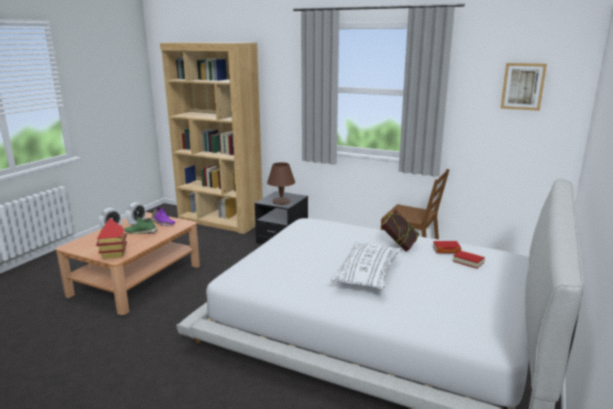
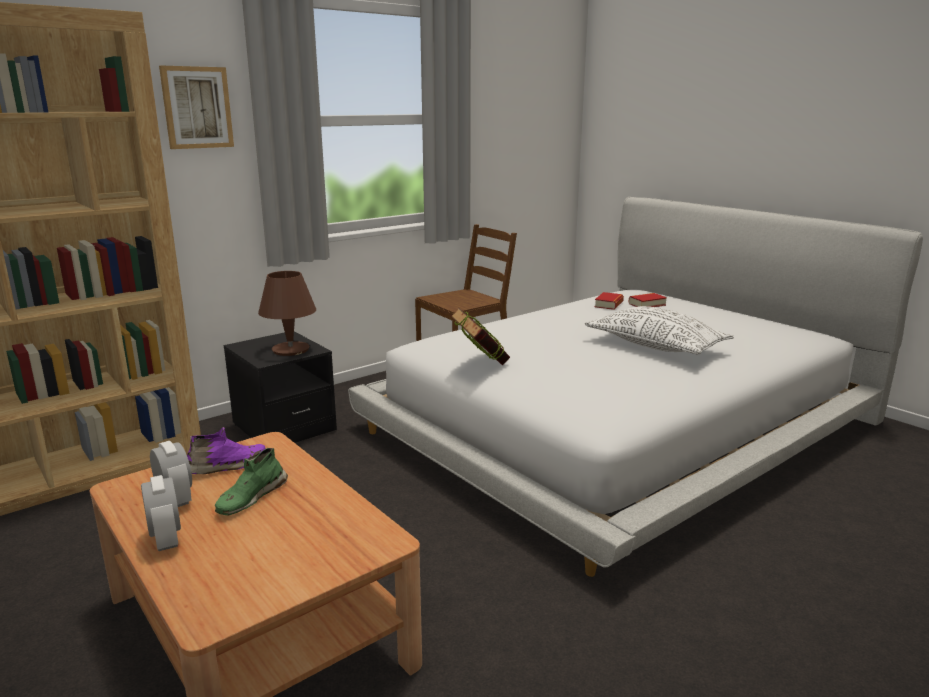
camera: 65 degrees left, 0 degrees up
(113, 254) = (355, 544): toy house -> none
(399, 246) = (581, 318): book -> book (480, 364)
(523, 86) = (531, 102): picture -> picture (197, 107)

